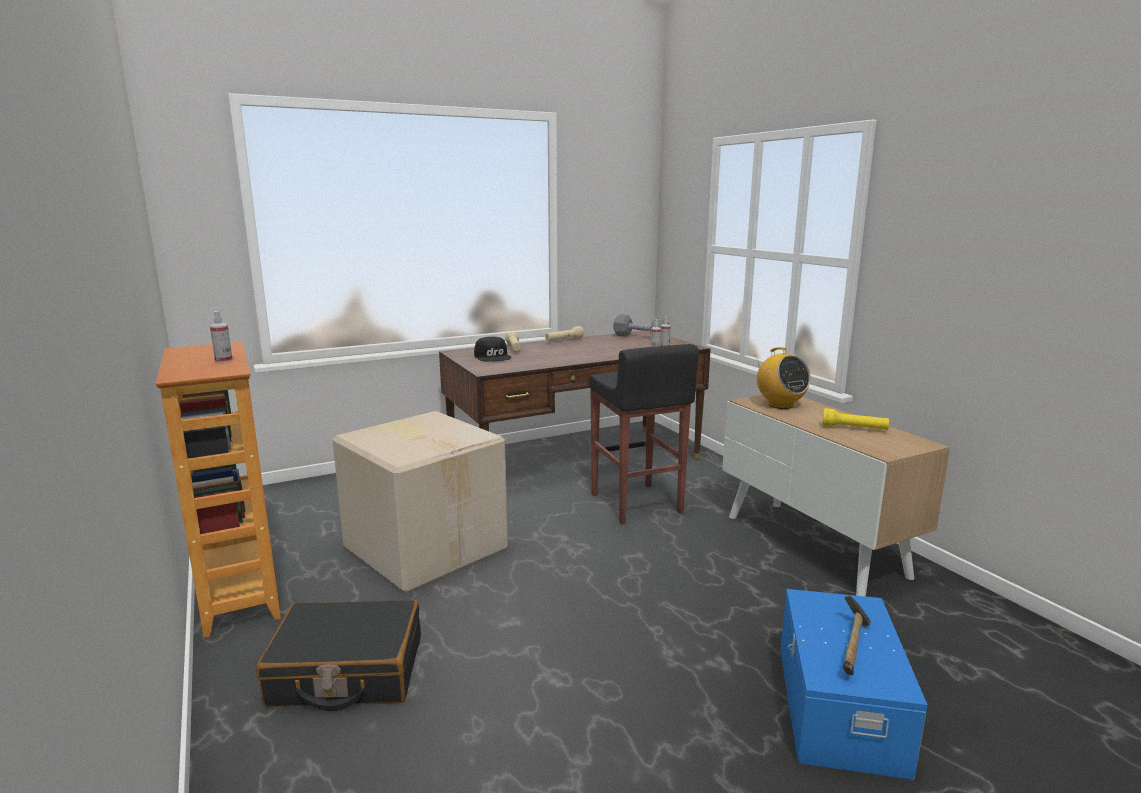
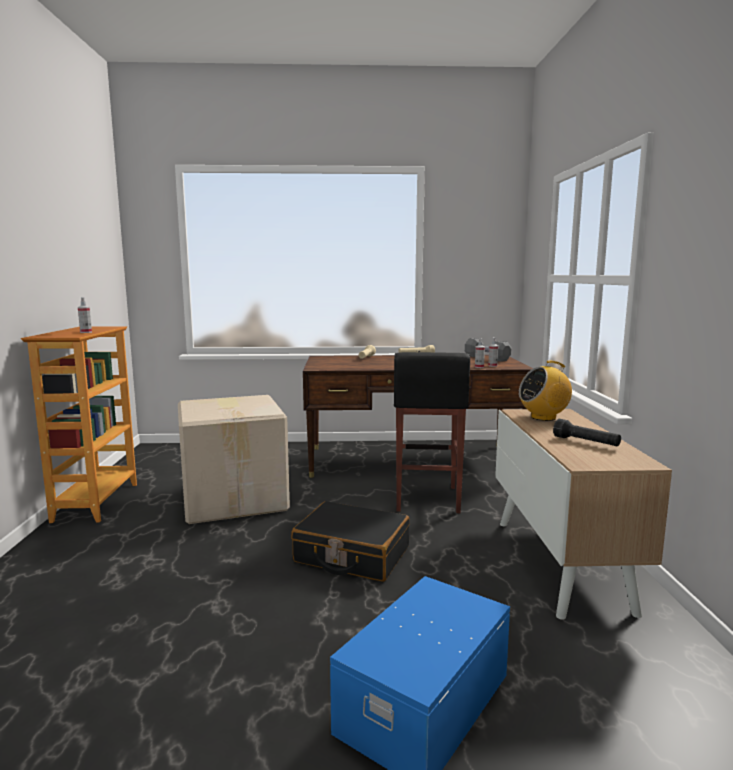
camera: 25 degrees right, 5 degrees down
(347, 672) = (97, 563): black suitcase -> black suitcase (351, 555)
(493, 356) = (340, 361): black cap -> none
(780, 405) = (543, 417): radio -> radio turned 75 degrees clockwise
(853, 648) = (420, 637): hammer -> none
(854, 429) = (586, 442): yellow flashlight -> black flashlight

